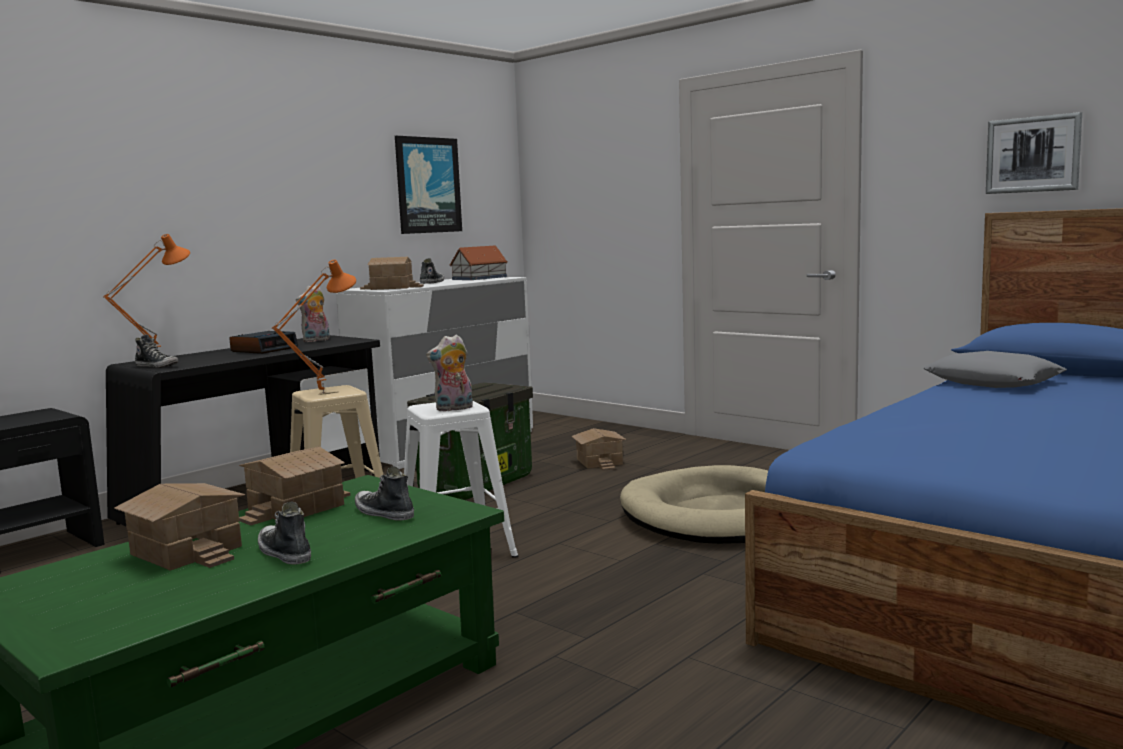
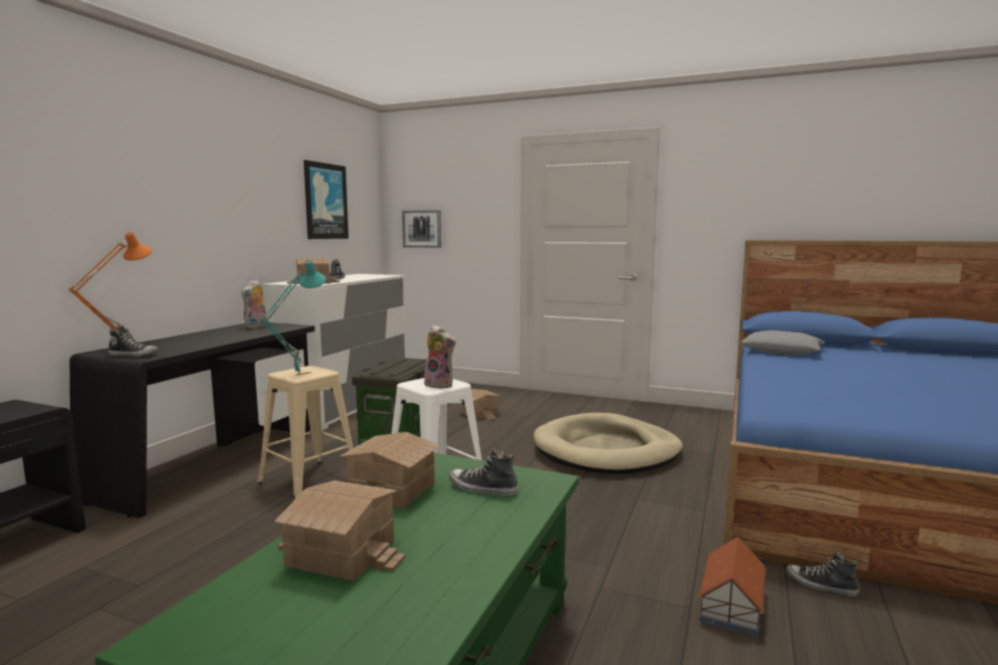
camera: 20 degrees left, 0 degrees up
(264, 349) = (220, 336): alarm clock -> none
(284, 553) = (447, 544): shoe -> shoe (821, 585)
(321, 392) = (296, 373): orange table lamp -> turquoise table lamp
(454, 409) = (440, 385): plush toy -> plush toy turned 105 degrees counterclockwise
(480, 278) = (367, 275): toy house -> toy house (732, 604)
(1033, 154) = (773, 204): picture -> picture (422, 229)

